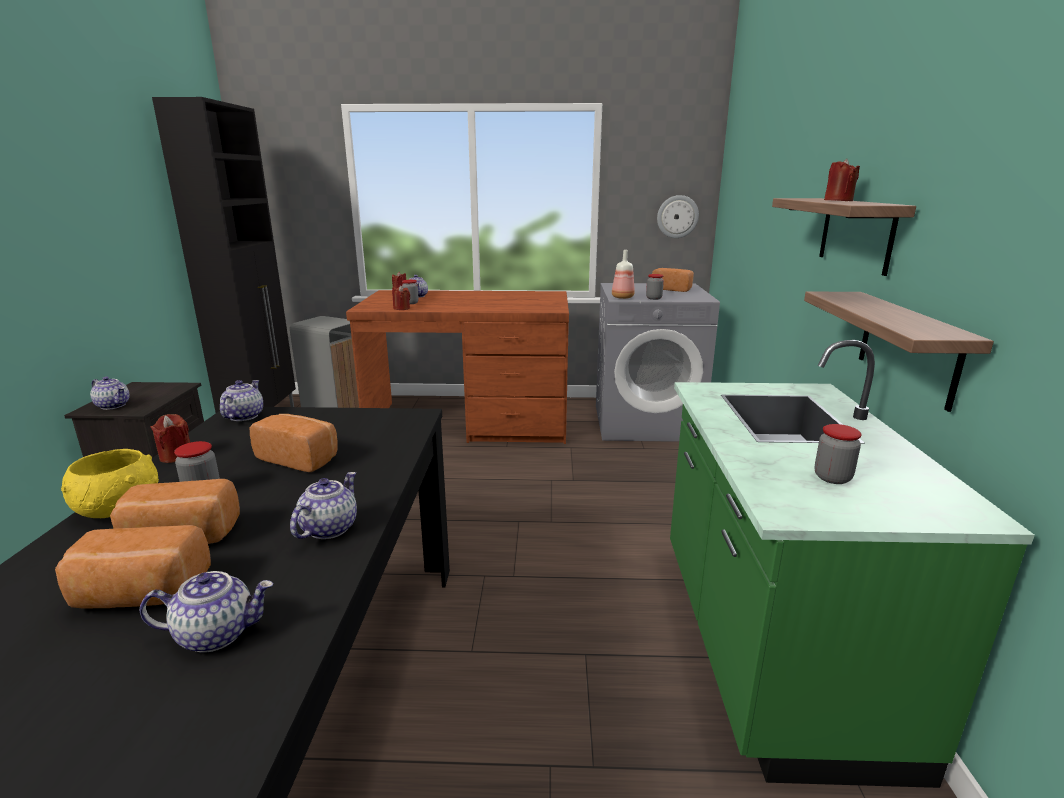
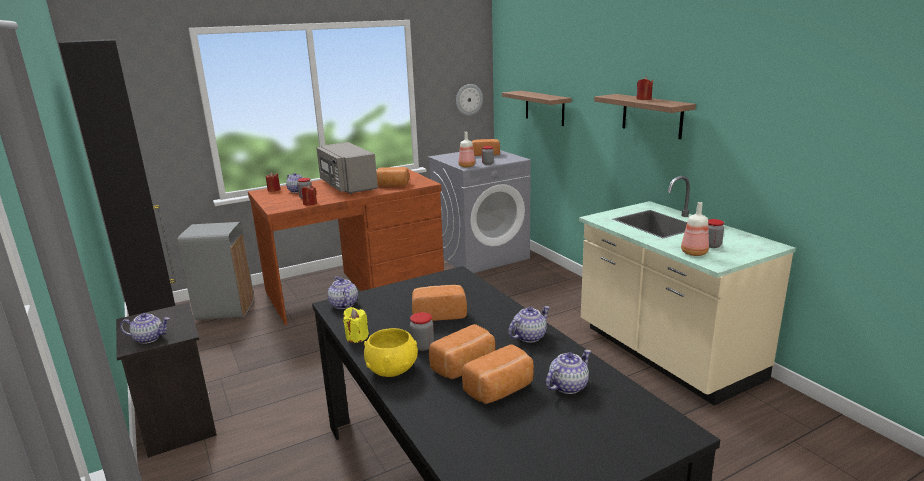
camera: 30 degrees left, 0 degrees up
(176, 456) = (356, 337): red candle -> yellow candle
(329, 528) = (529, 336): teapot -> teapot turned 60 degrees clockwise
(470, 299) = (347, 186): none -> grey microwave
(514, 305) = (392, 185): none -> bread
(768, 647) = (666, 354): green counter -> beige counter
(772, 481) = (694, 253): none -> bottle
(908, 347) = (704, 175): shelf -> shelf (544, 108)

